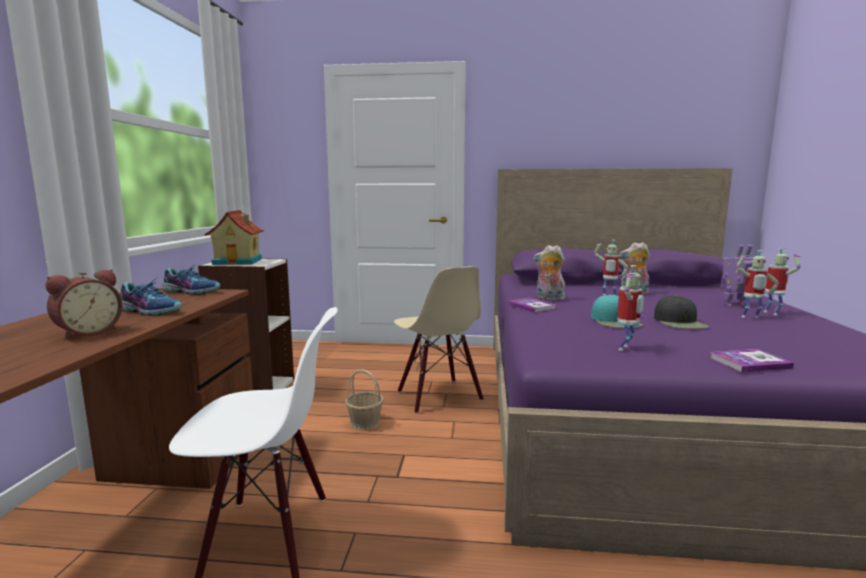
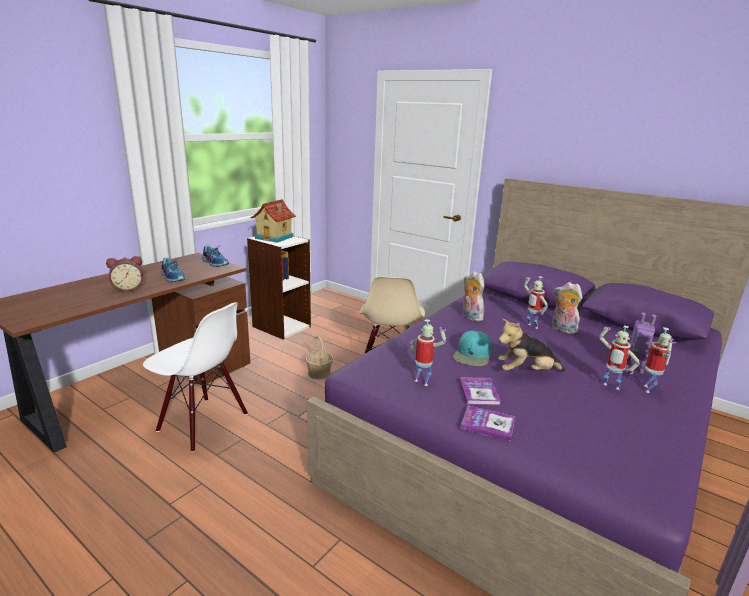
camera: 30 degrees right, 10 degrees up
(531, 306) = (438, 322): book -> book (478, 392)
(626, 349) = (422, 382): toy robot -> toy robot turned 120 degrees counterclockwise
(680, 322) = (526, 372): black cap -> plush toy

